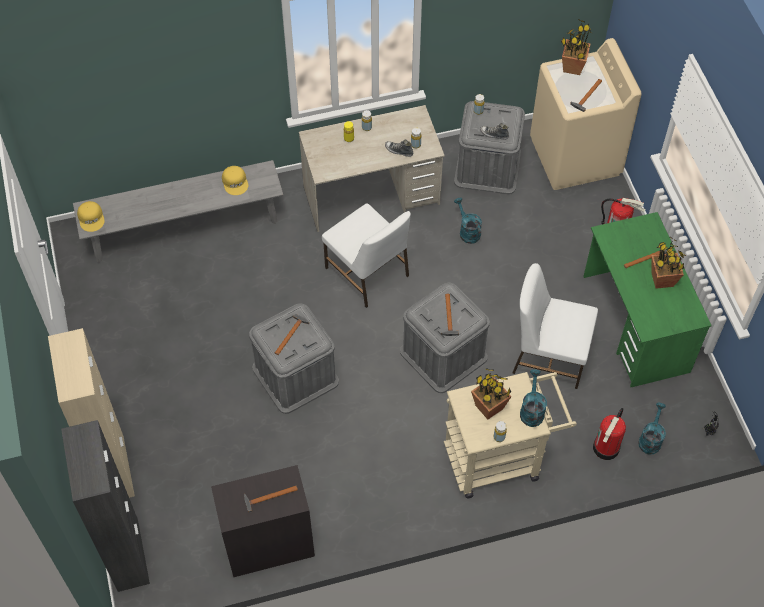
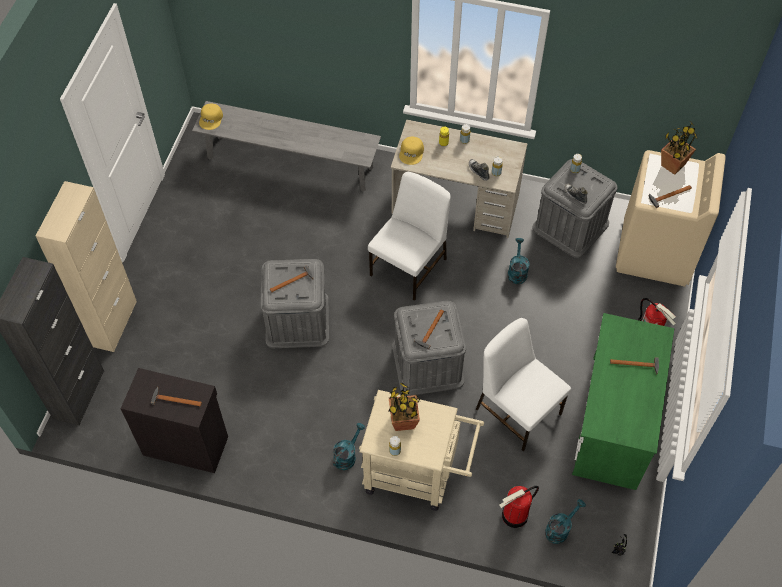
camera: 30 degrees right, 0 degrees up
(235, 182) = (339, 140): yellow cap -> yellow cap (412, 152)
(367, 273) = (409, 266): white chair -> white chair turned 135 degrees counterclockwise
(531, 410) = (438, 442): turquoise watering can -> turquoise watering can (347, 455)
(662, 280) = (638, 390): potted plant -> none

